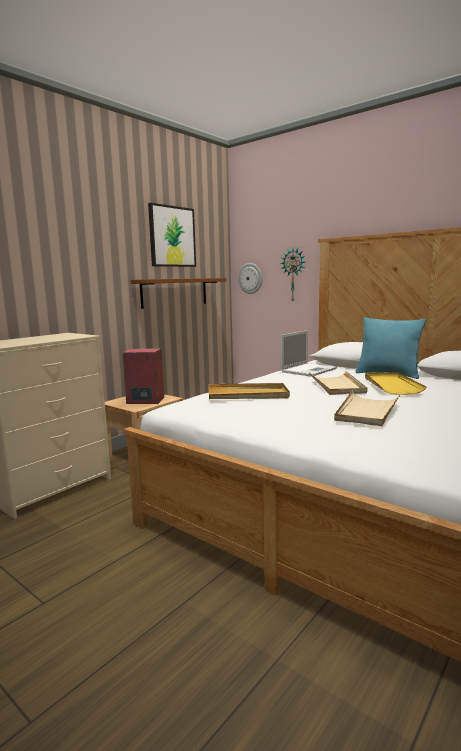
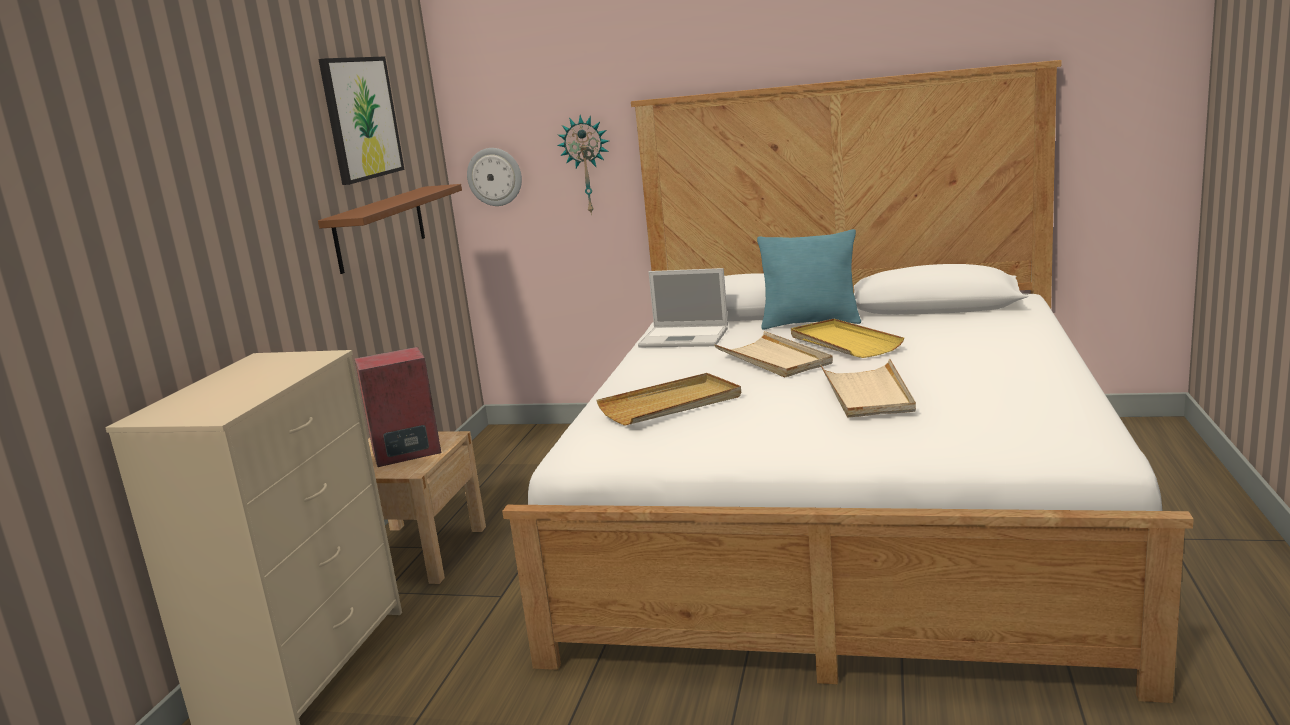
camera: 25 degrees left, 5 degrees up
(309, 370) = (686, 337): laptop -> laptop turned 90 degrees clockwise

